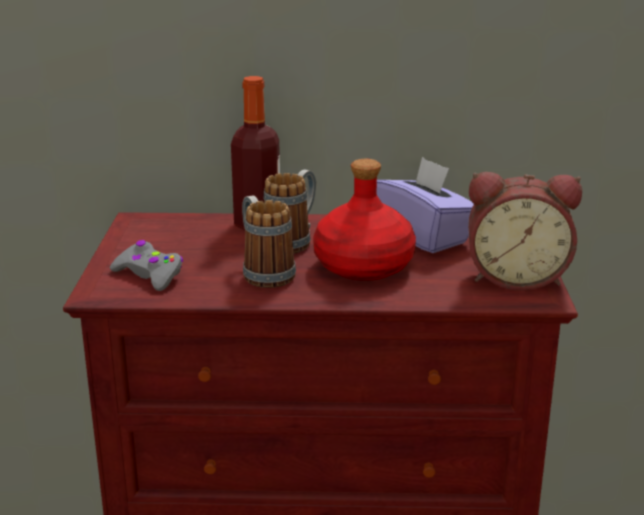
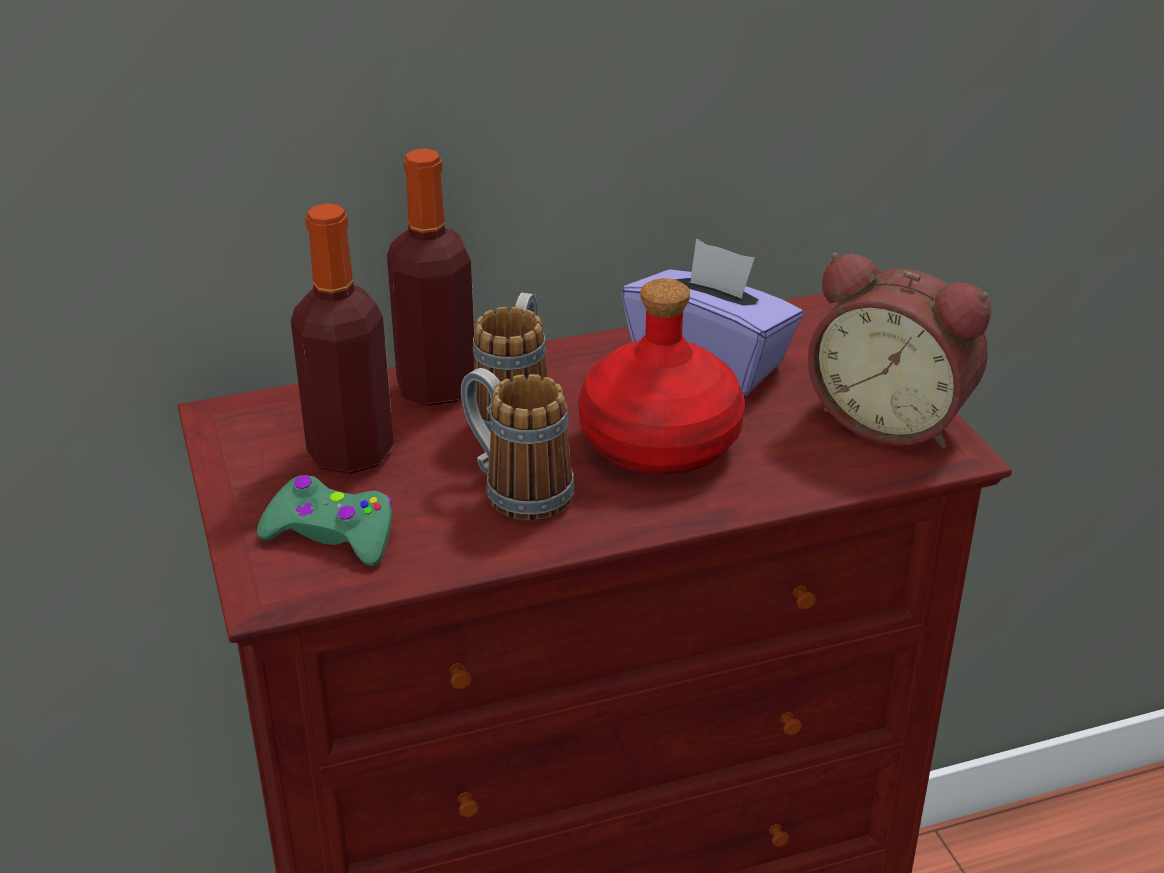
camera: 20 degrees left, 10 degrees up
(149, 275) = (331, 534): grey game controller -> green game controller
(188, 244) = (350, 453): none -> bottle
(516, 277) = (891, 419): alarm clock -> alarm clock turned 45 degrees clockwise

